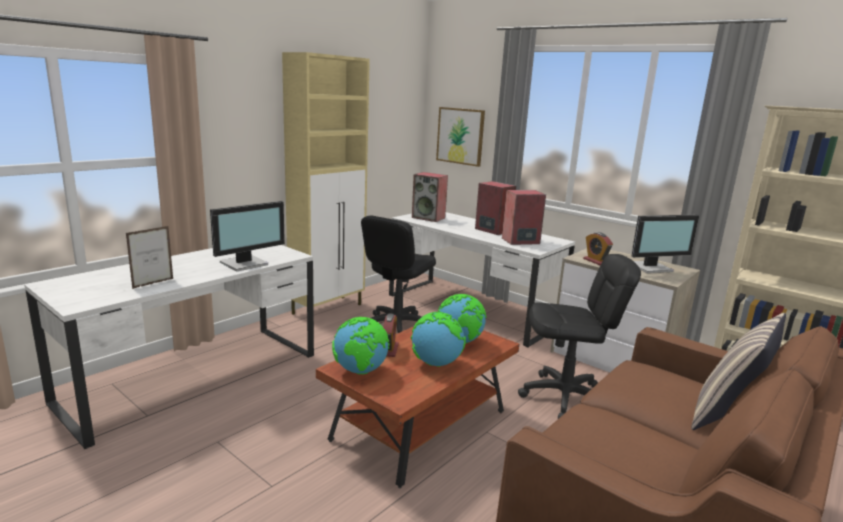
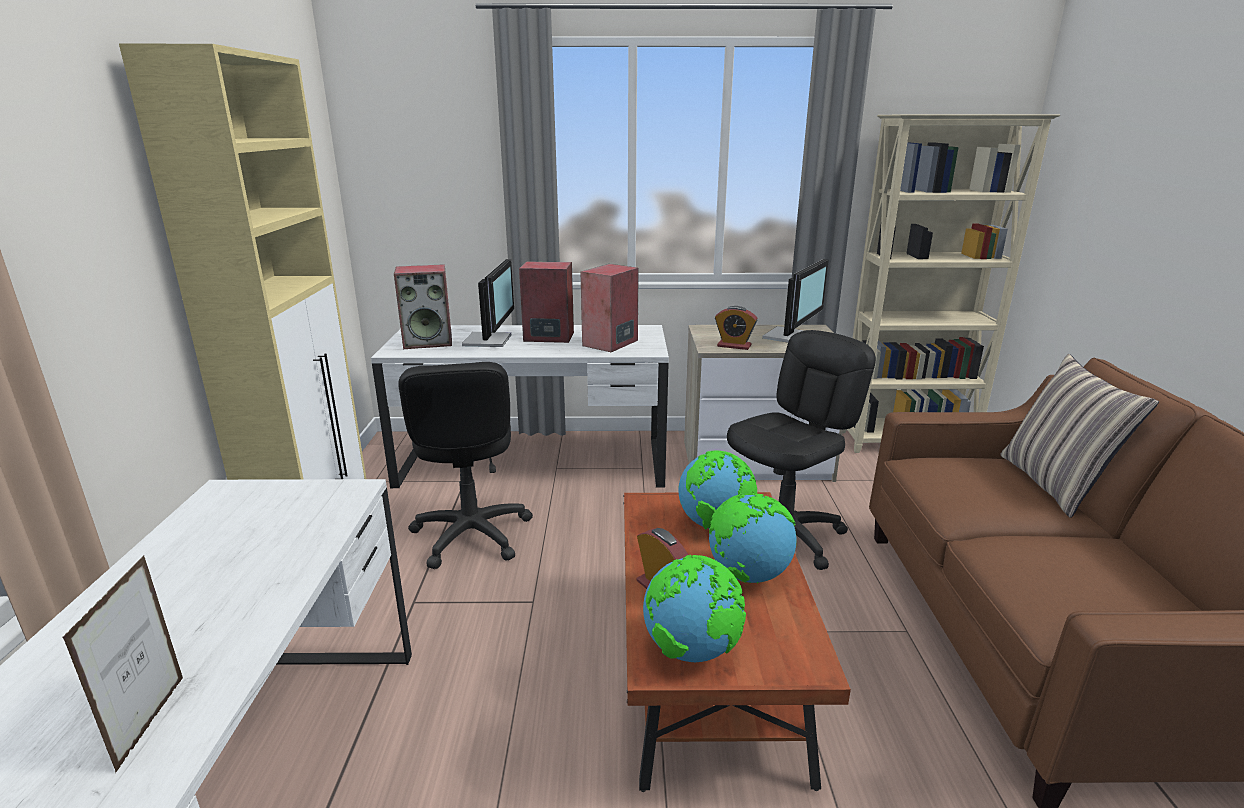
camera: 40 degrees left, 5 degrees up
(245, 264) = (289, 554): monitor -> monitor (490, 340)
(460, 136) = (425, 195): picture -> none

